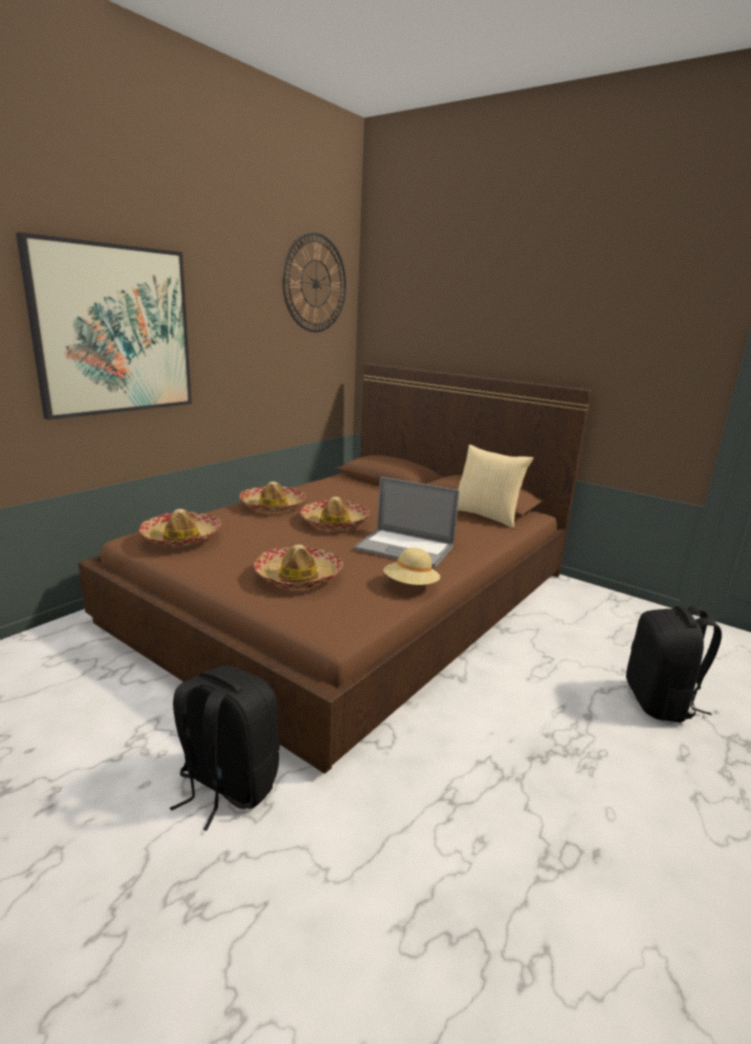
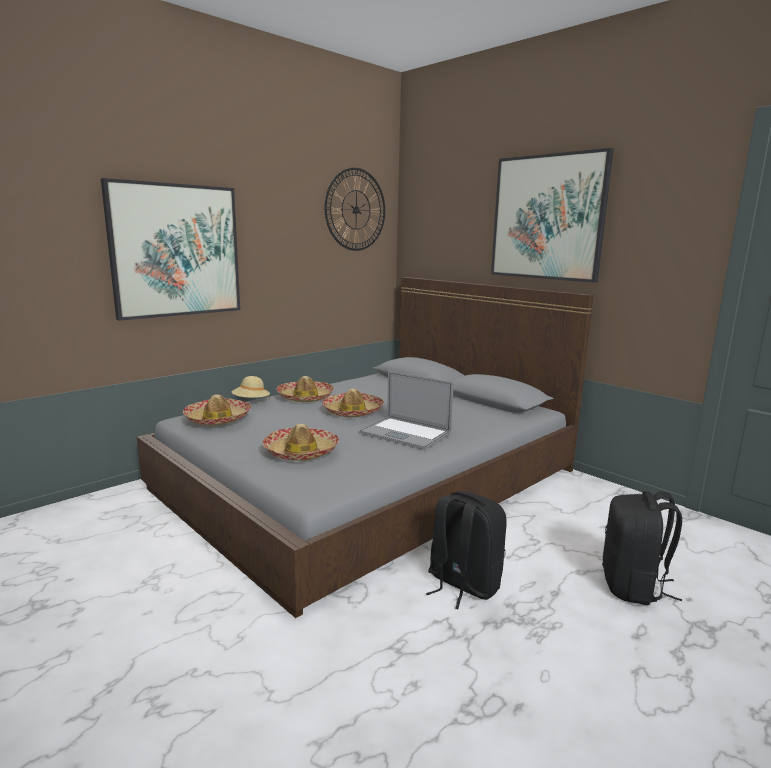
camera: 10 degrees right, 5 degrees down
(227, 785) = (212, 619): black backpack -> black backpack (462, 584)
(353, 595) = (370, 478): brown bed -> grey bed
(410, 586) = (396, 463): beige hat -> beige hat (251, 401)
(486, 516) = (495, 410): pillow -> none
(542, 302) = (548, 217): none -> picture

